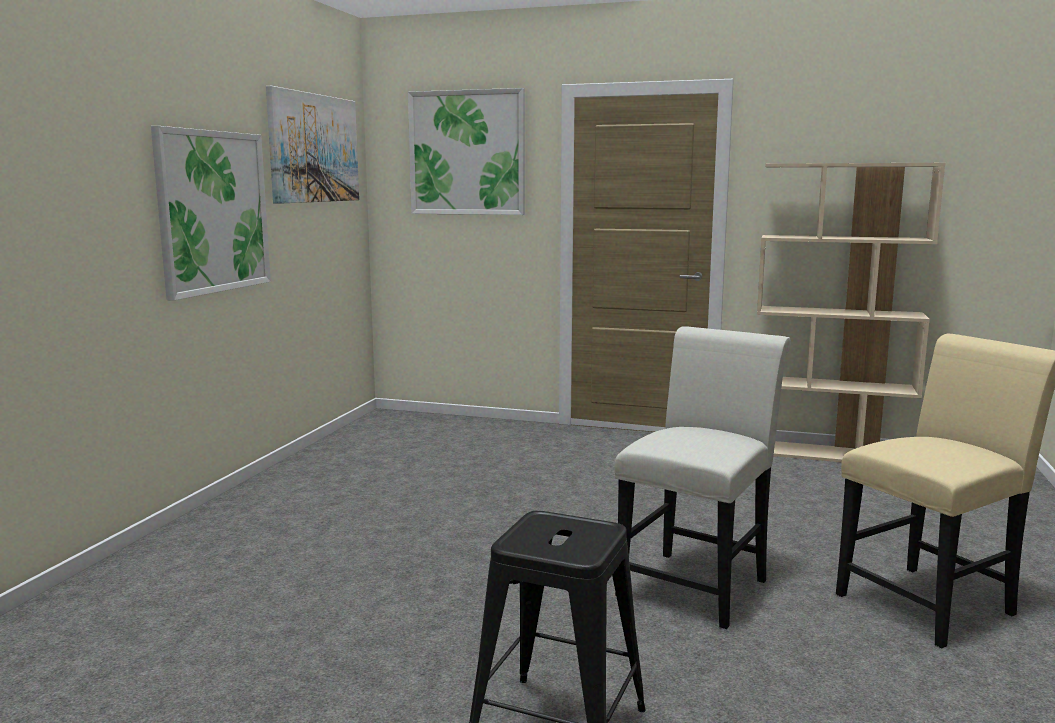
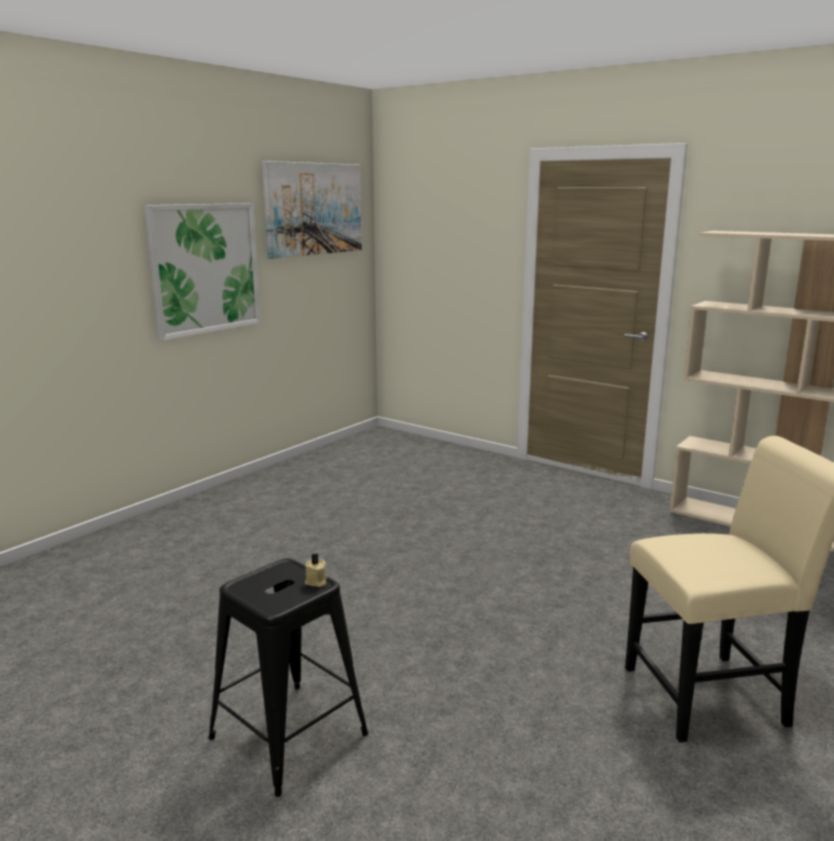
camera: 20 degrees right, 5 degrees up
(467, 153) = (450, 210): picture -> none
(598, 526) = (316, 582): none -> beige candle
(697, 583) = (507, 632): white chair -> none

